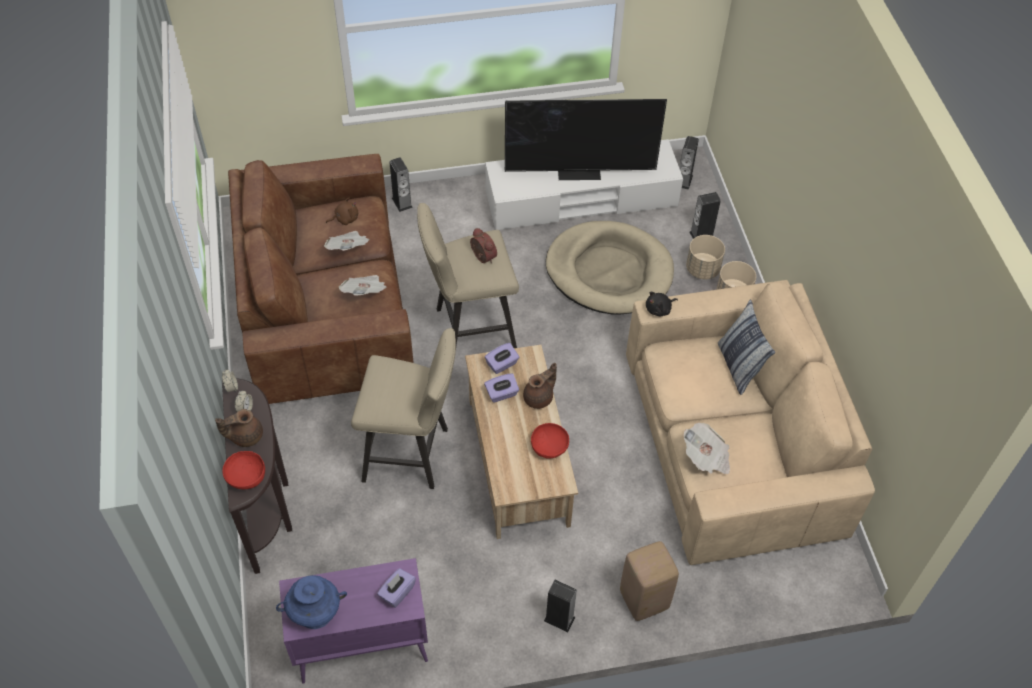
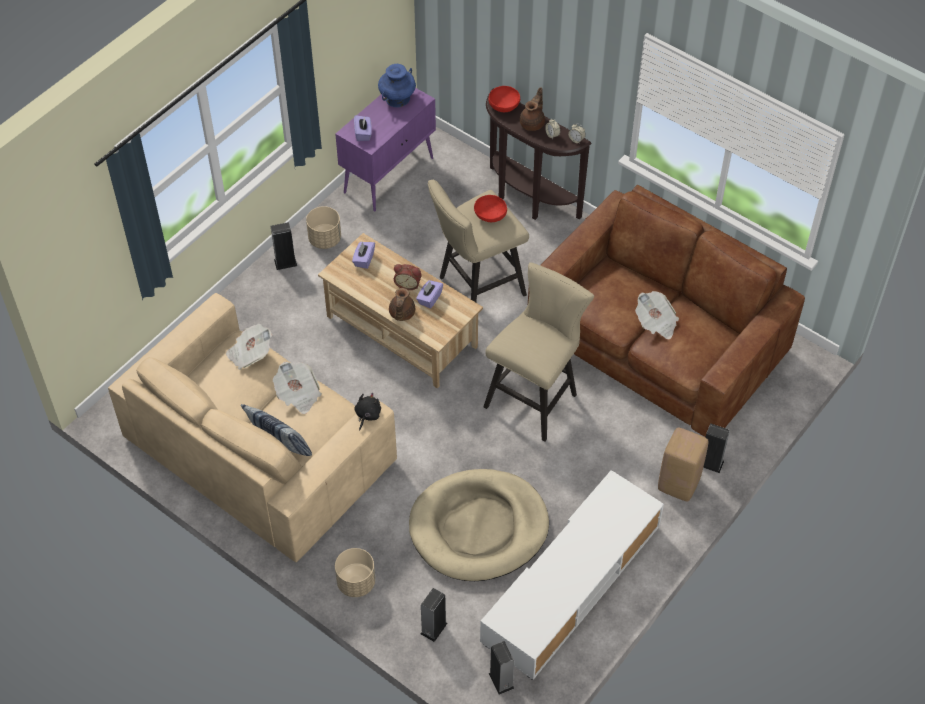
camera: 140 degrees right, 0 degrees up
(345, 219) = (689, 344): brown plush toy -> none
(365, 293) = (603, 301): newspaper -> newspaper (298, 394)
(482, 257) = (530, 342): alarm clock -> alarm clock (408, 284)
(502, 364) = (450, 318): purple tissue box -> purple tissue box (364, 260)
(549, 447) = (362, 287): red bowl -> red bowl (490, 216)
(580, 171) = (576, 556): television -> none
(643, 600) = (240, 307): beige stool -> beige stool (678, 483)
(702, 269) = (403, 590): beige planter -> beige planter (325, 239)

